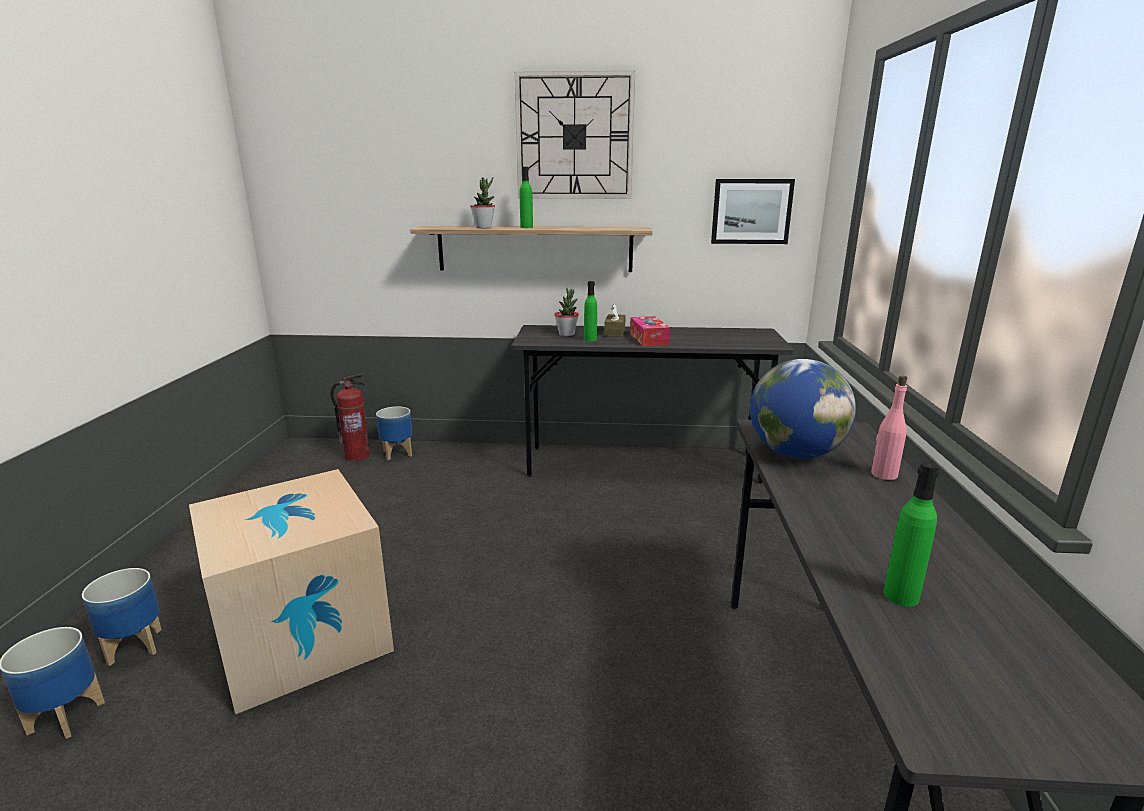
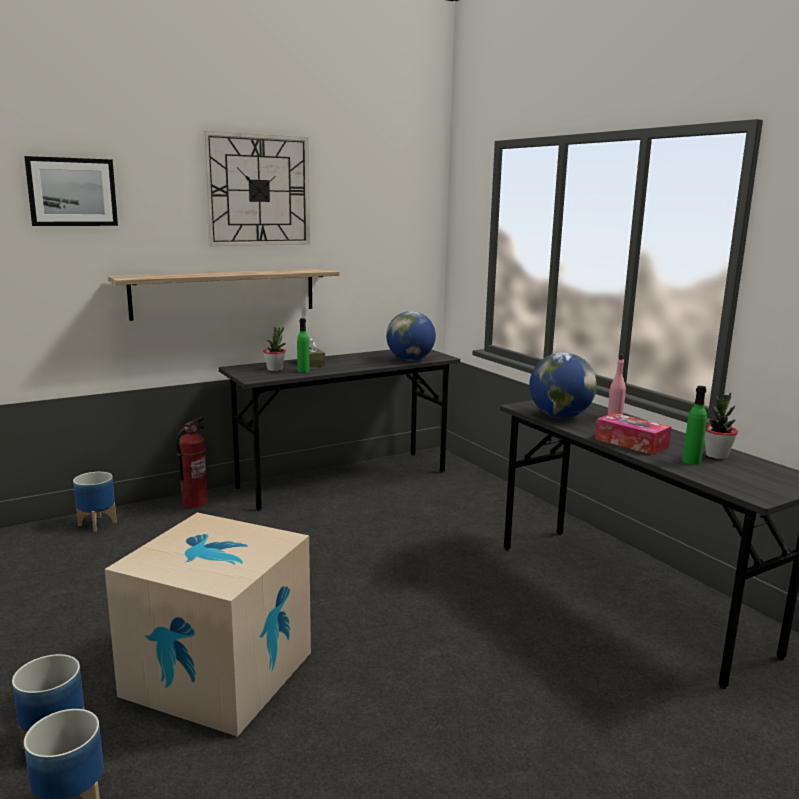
camera: 35 degrees left, 5 degrees down
(357, 456) = (53, 536): fire extinguisher -> fire extinguisher (195, 503)
(483, 227) = (185, 275): potted plant -> potted plant (716, 455)
(526, 227) = (225, 273): green bottle -> none
(648, 339) = (348, 364): tissue box -> tissue box (631, 443)
(728, 343) = (410, 360): none -> globe
(751, 211) = (399, 252): picture -> picture (72, 192)

